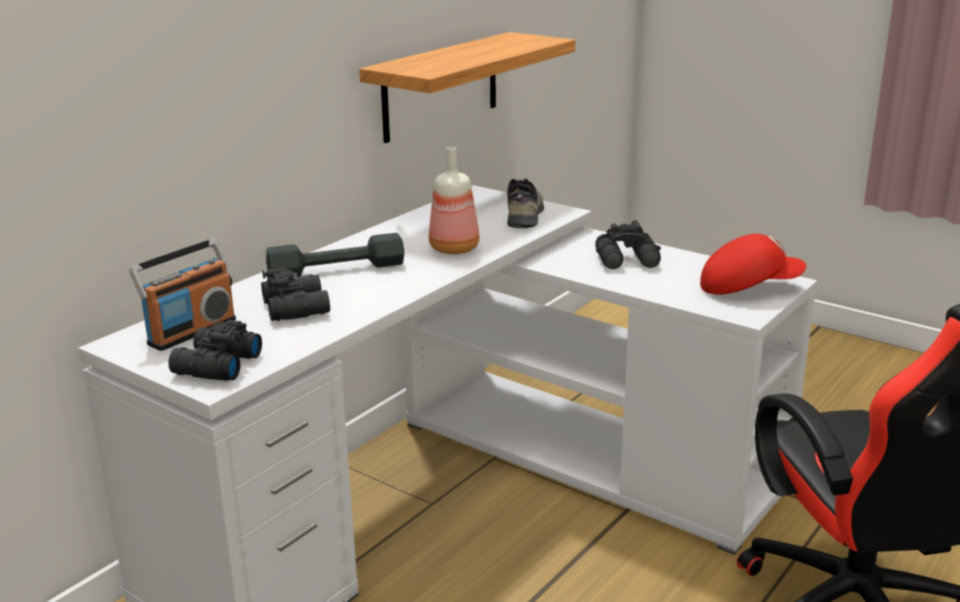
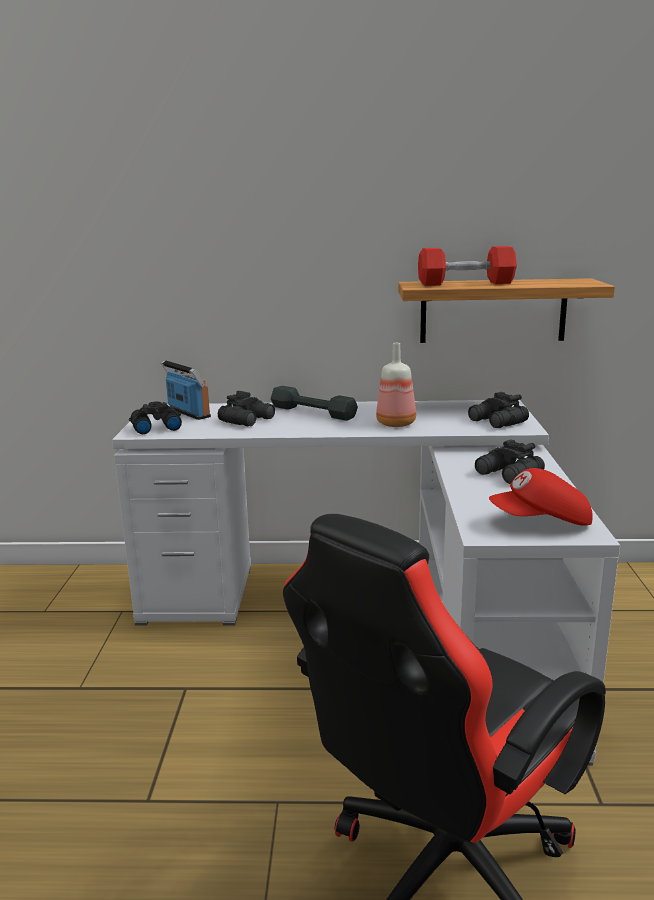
camera: 55 degrees right, 5 degrees down
(191, 331) = (188, 413): radio -> radio turned 135 degrees counterclockwise
(445, 58) = (465, 283): none -> red dumbbell
(525, 214) = (497, 422): shoe -> black binoculars
(748, 287) = (541, 522): red cap -> red cap turned 120 degrees clockwise

